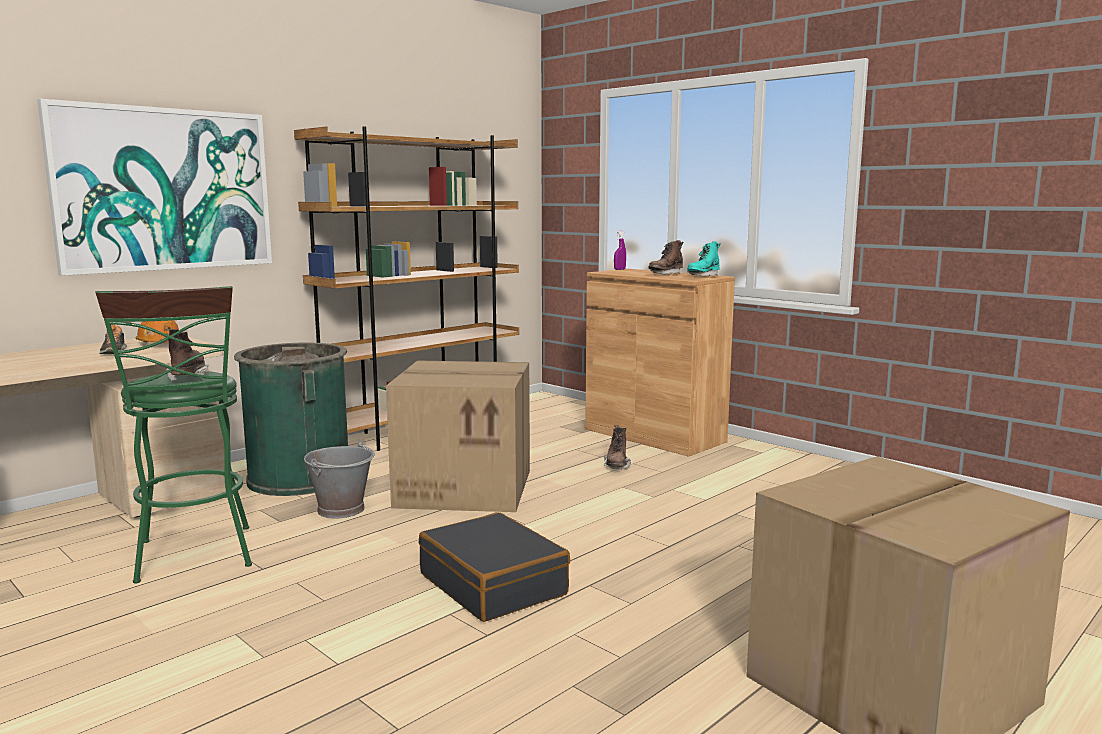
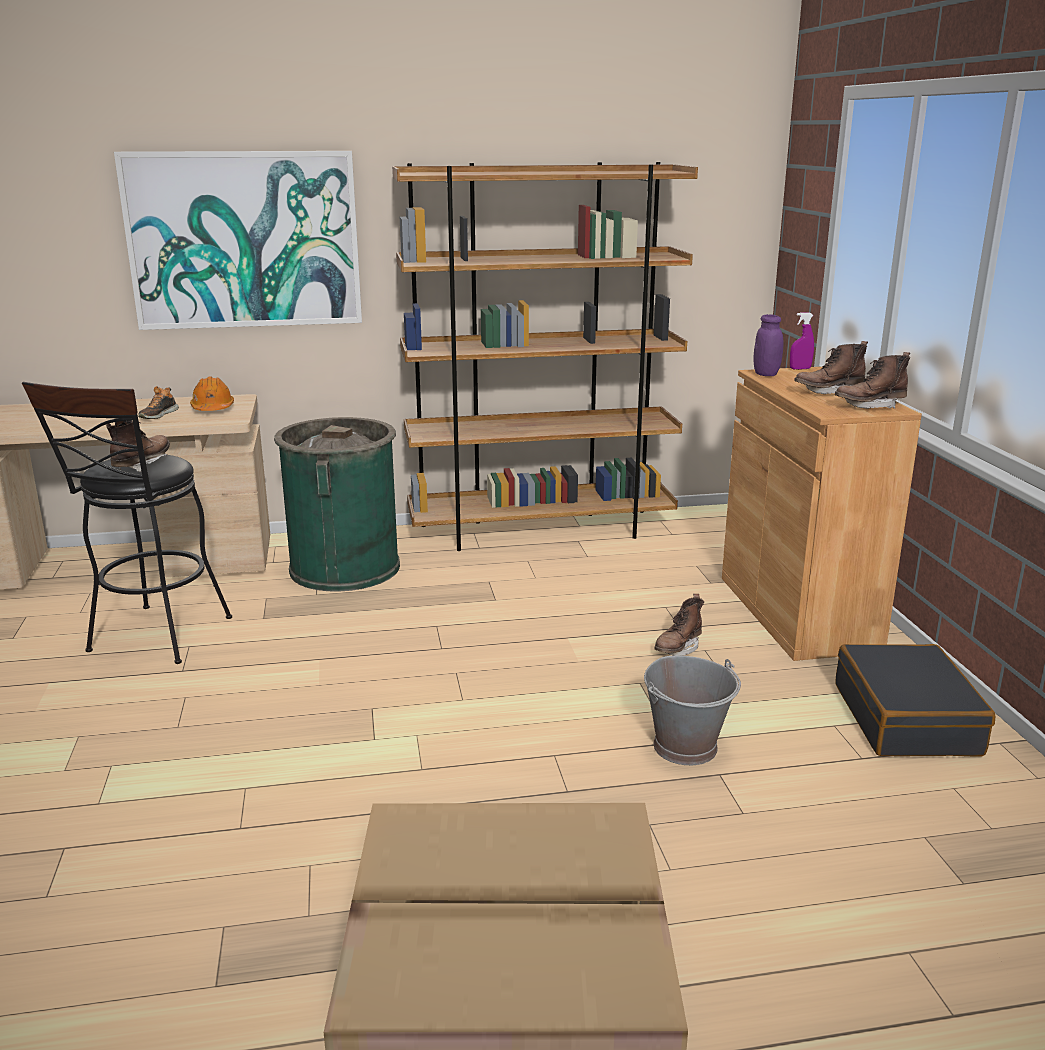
camera: 35 degrees right, 10 degrees up
(195, 558) = (154, 639): green stool -> black stool
(342, 509) = (328, 620): grey bucket -> grey bucket (686, 747)
(467, 487) = (473, 629): cardboard box -> none
(493, 584) = (327, 768): black suitcase -> black suitcase (907, 719)
(608, 272) = (766, 374): none -> purple jar
(703, 276) = (869, 406): turquoise boot -> brown boot

